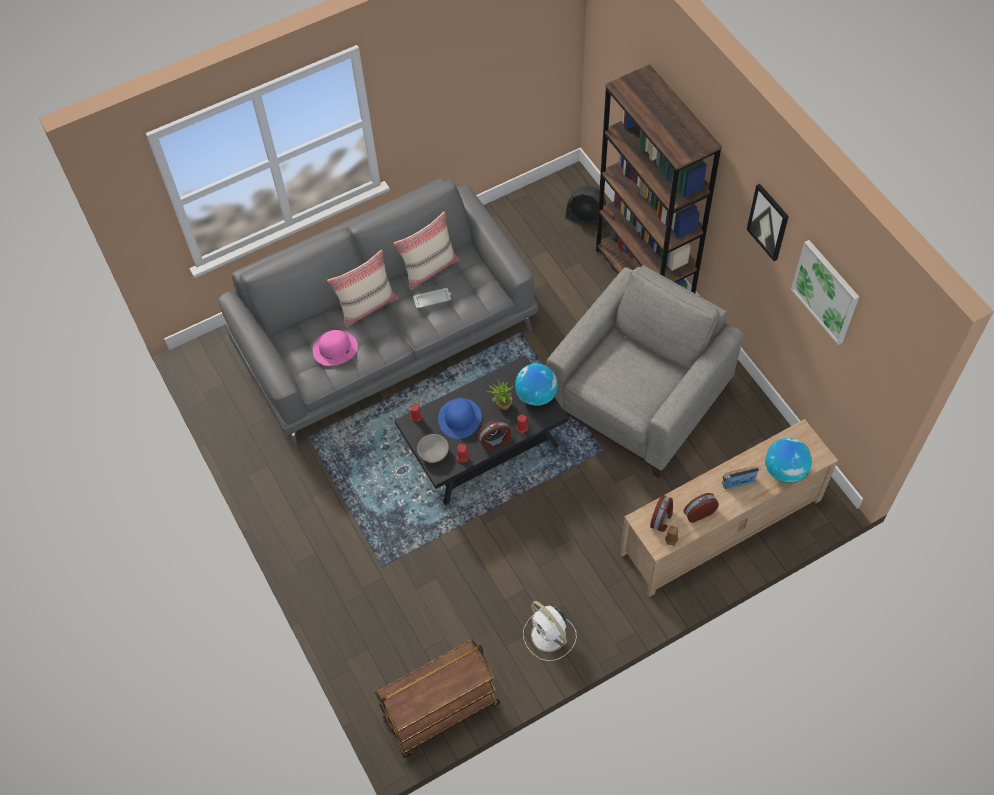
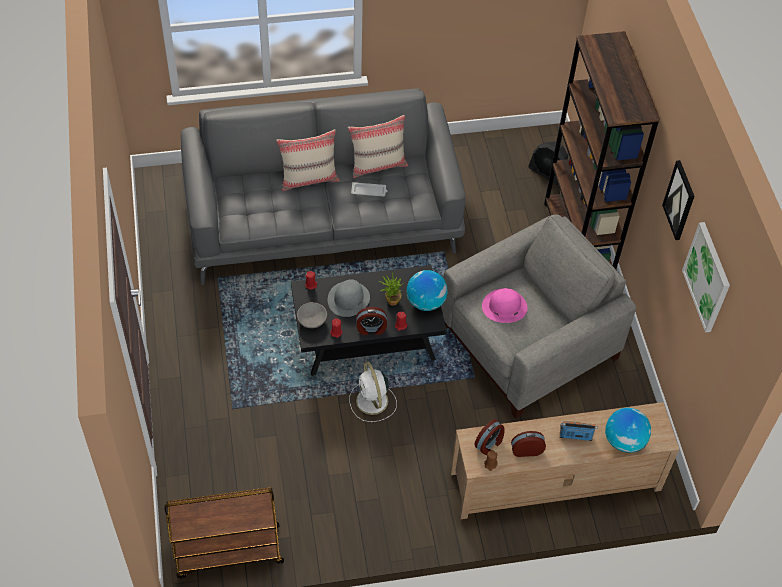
camera: 15 degrees right, 5 degrees down
(335, 348) = (265, 204): pink hat -> pink hat (504, 307)
(459, 418) = (348, 298): blue hat -> grey hat
(549, 636) = (354, 521): white fan -> white fan (372, 402)

